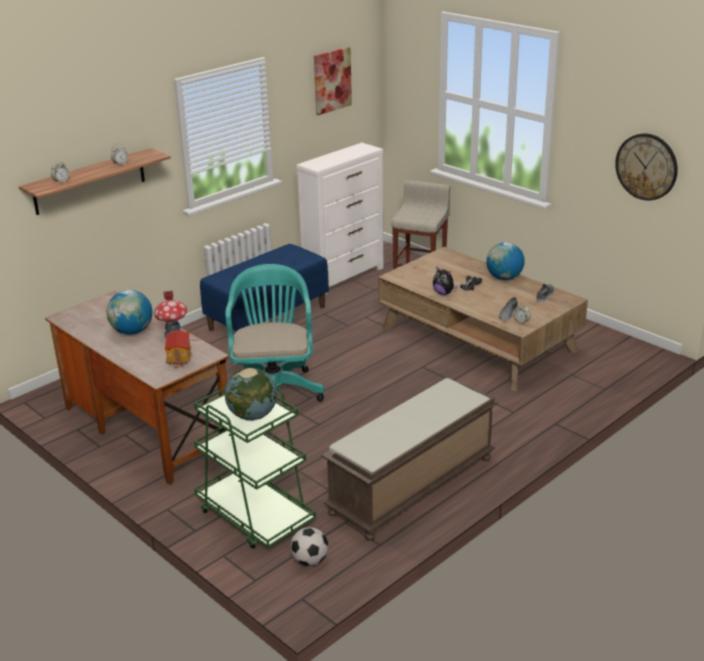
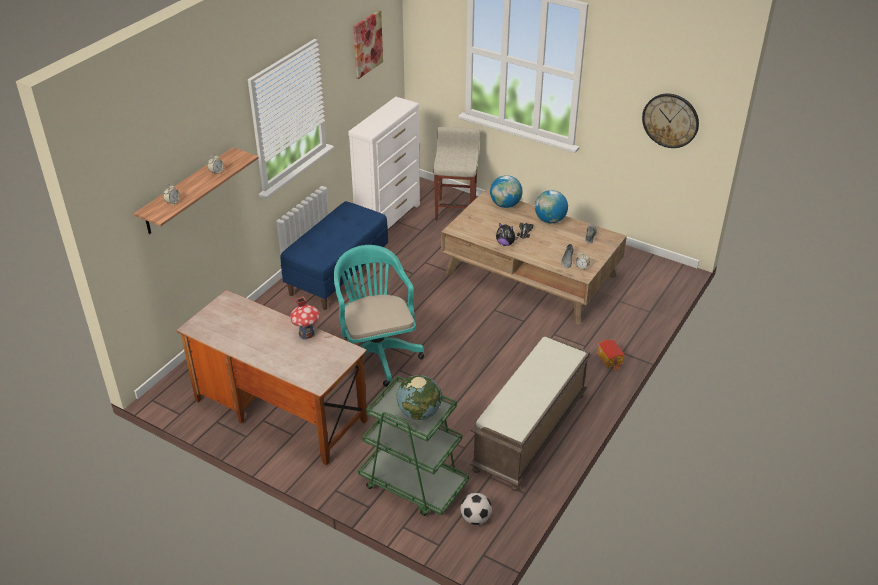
camera: 15 degrees left, 10 degrees up
(132, 331) = (267, 335): globe -> globe (505, 205)
(179, 358) = (325, 359): toy house -> toy house (610, 360)

